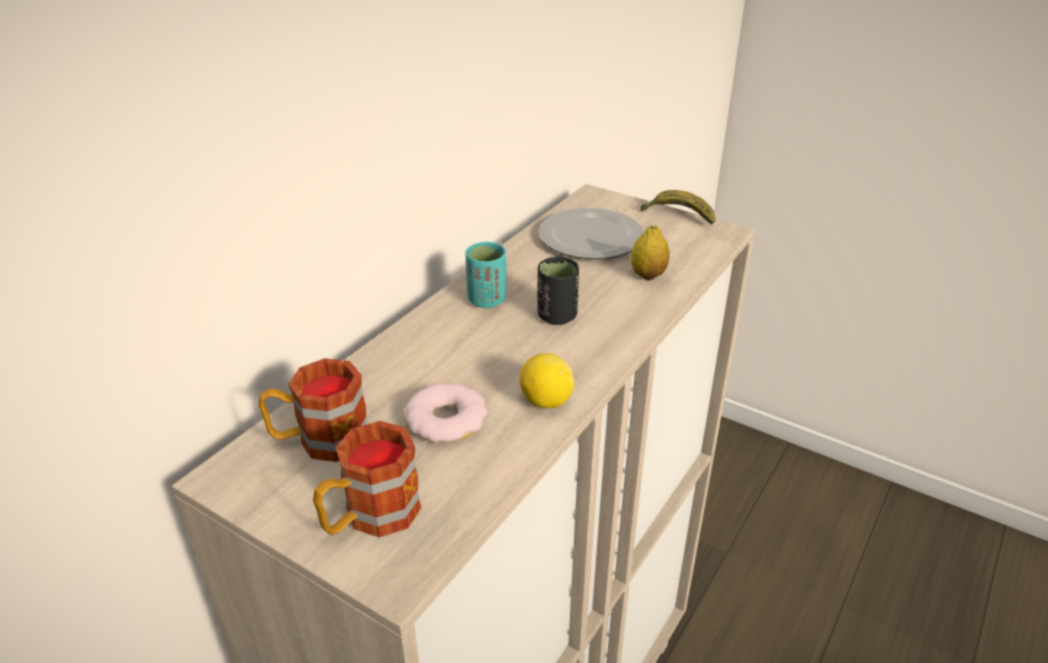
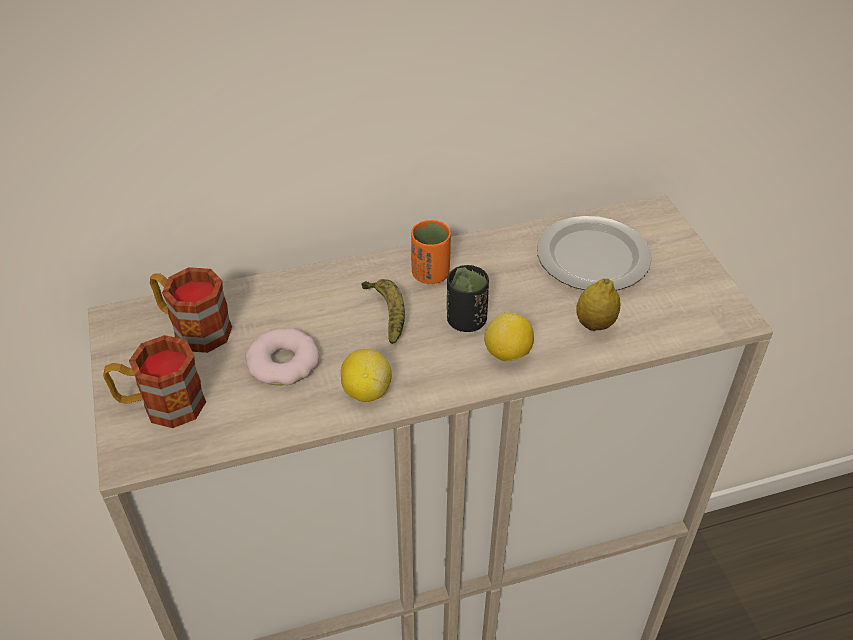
camera: 40 degrees right, 10 degrees up
(487, 300) = (430, 274): turquoise cup -> orange cup
(616, 322) = (508, 354): none -> lemon
(678, 216) = (710, 275): banana -> banana (387, 314)

